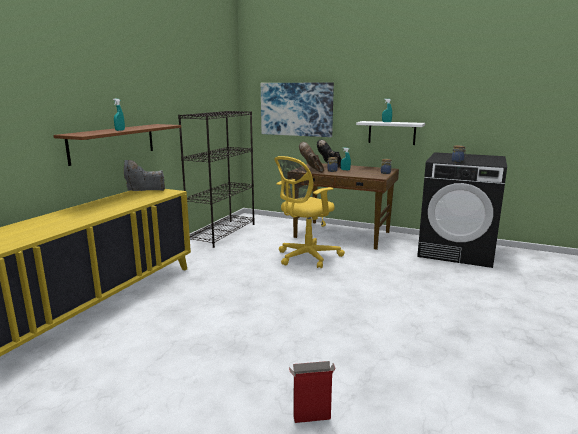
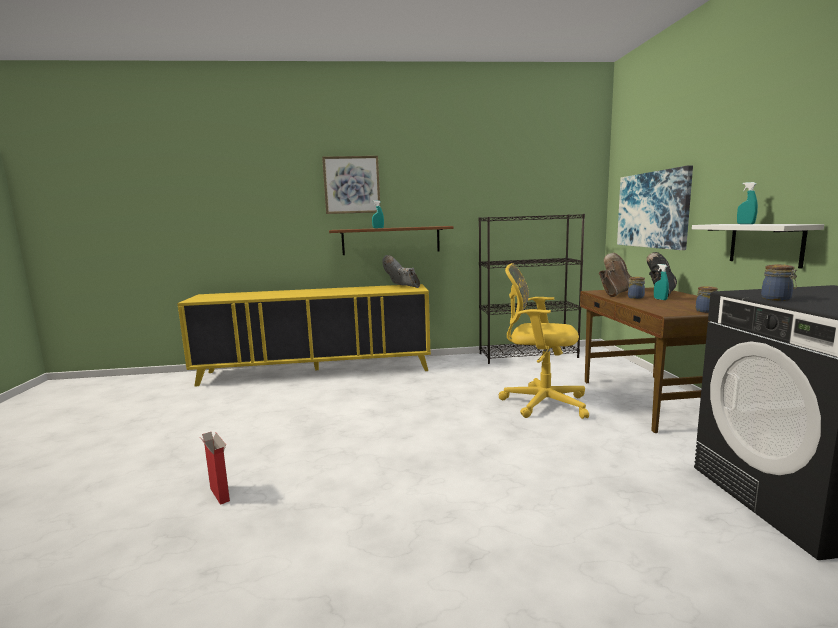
camera: 60 degrees right, 5 degrees down
(70, 77) = (352, 185): none -> picture

